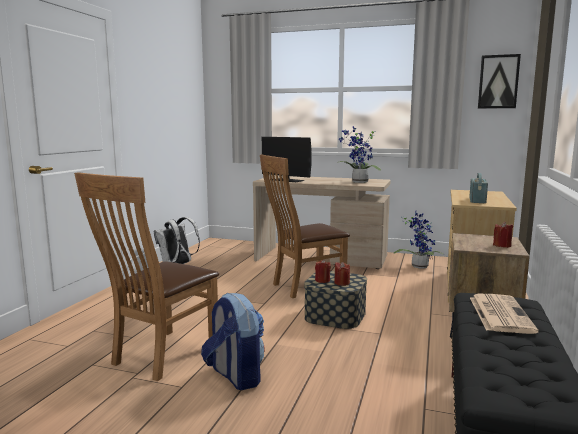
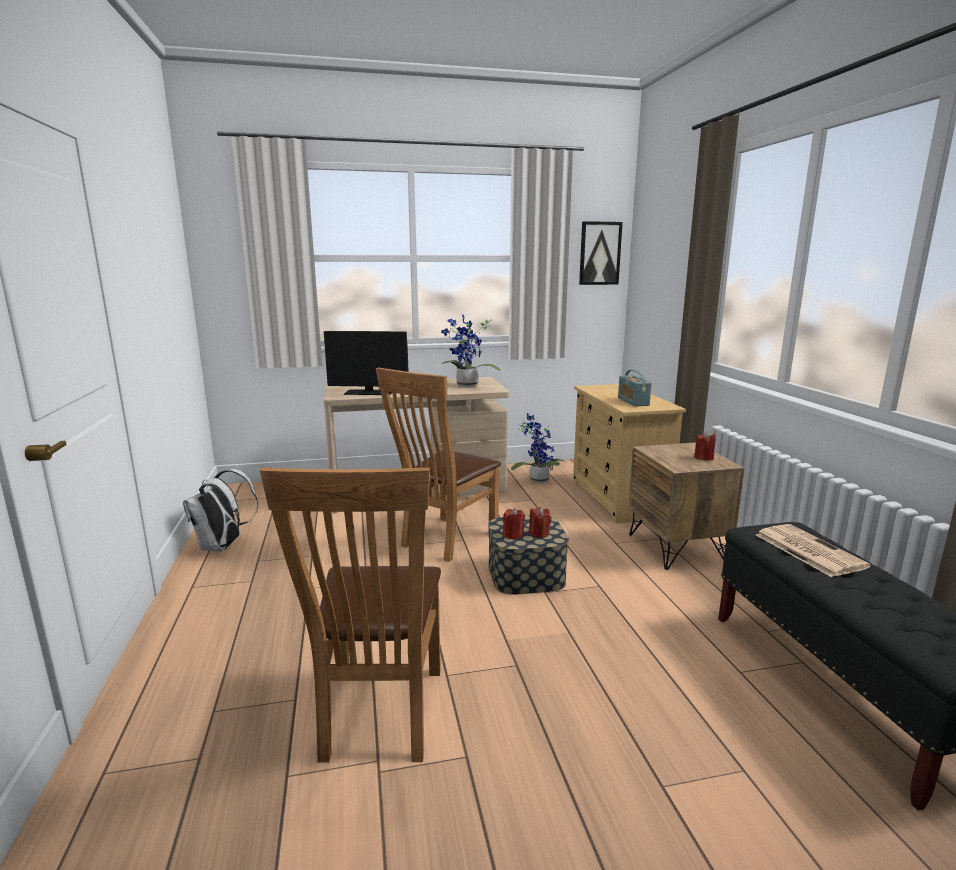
camera: 30 degrees left, 5 degrees up
(235, 376) = (513, 709): backpack -> none

